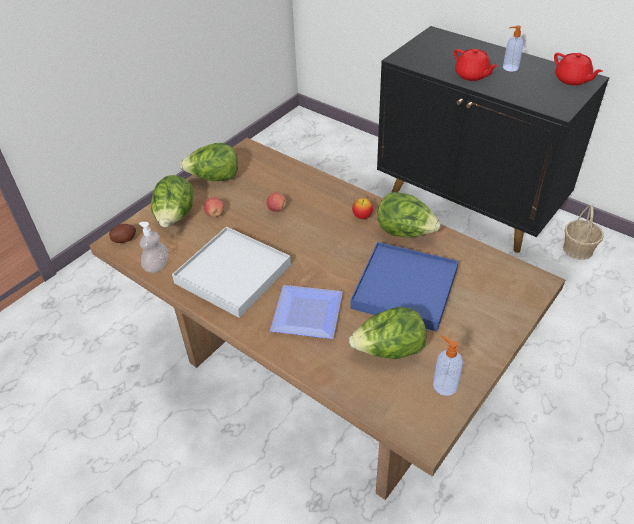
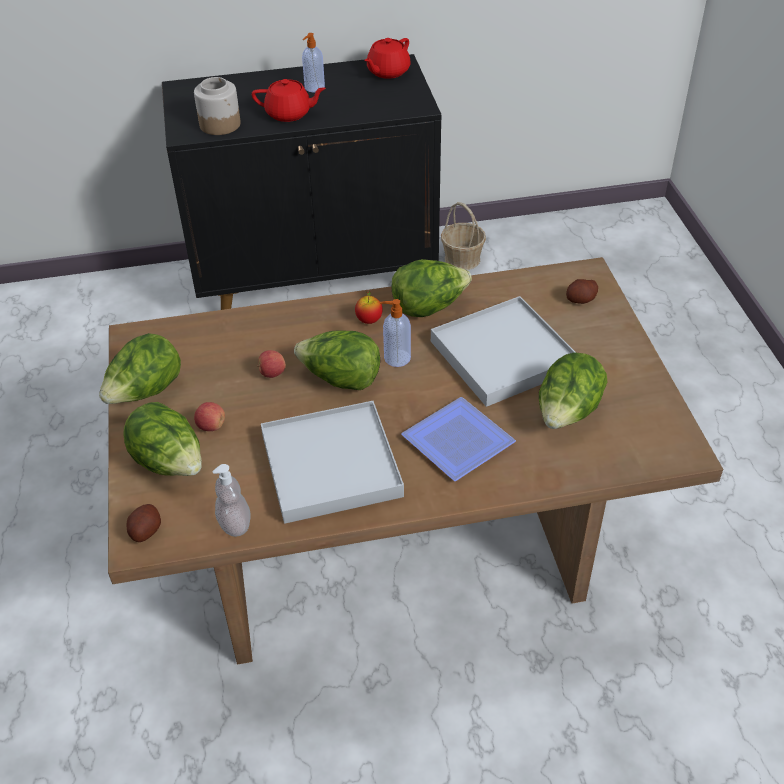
camera: 50 degrees left, 0 degrees up
(301, 236) = (341, 380): none -> lettuce
(404, 288) = (502, 355): blue tray -> white tray
(425, 62) = (220, 124): none -> jar
(444, 385) = (643, 404): soap dispenser -> soap dispenser (396, 358)
(505, 294) = (581, 300): none -> potato
(572, 80) = (387, 72): red teapot -> red teapot turned 120 degrees clockwise

